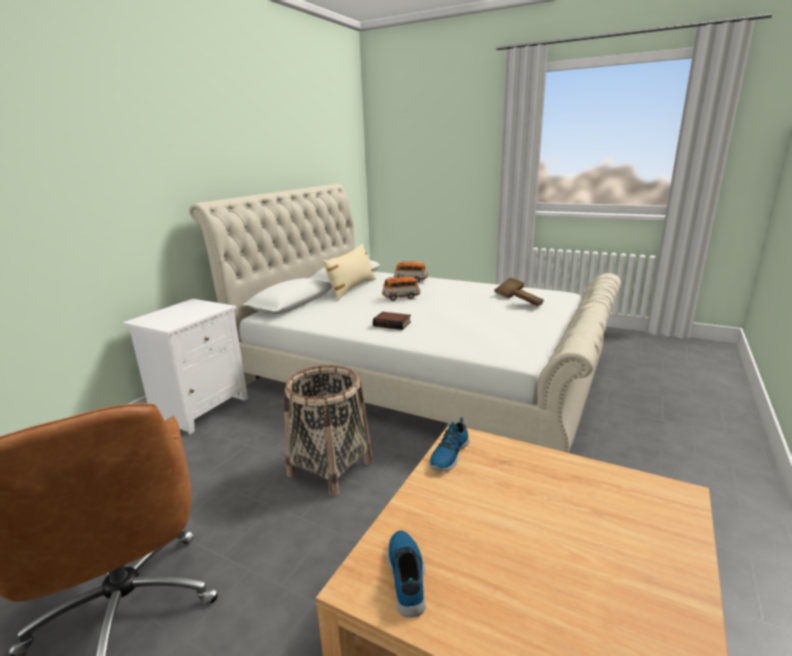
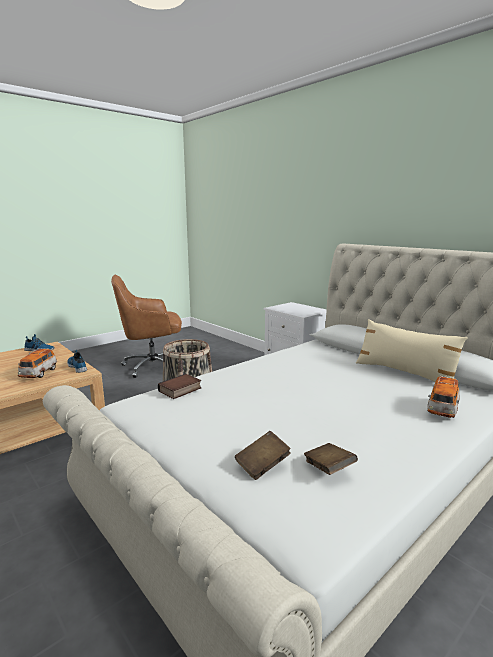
camera: 110 degrees right, 5 degrees down
(393, 324) = (262, 373): book -> book (180, 390)
(401, 297) = (352, 390): toy car -> toy car (39, 373)

